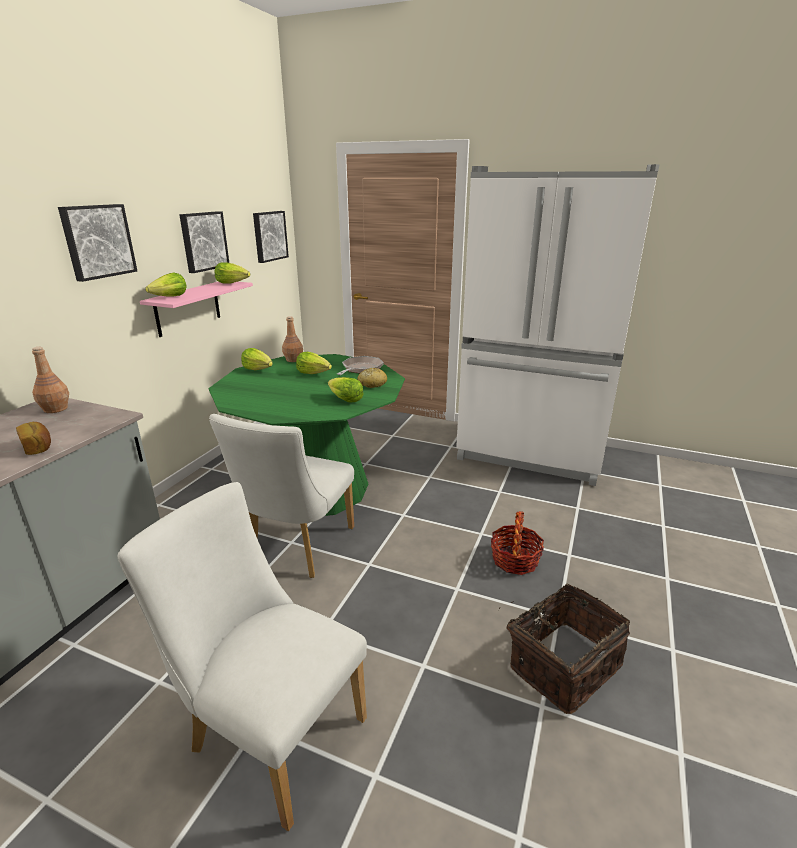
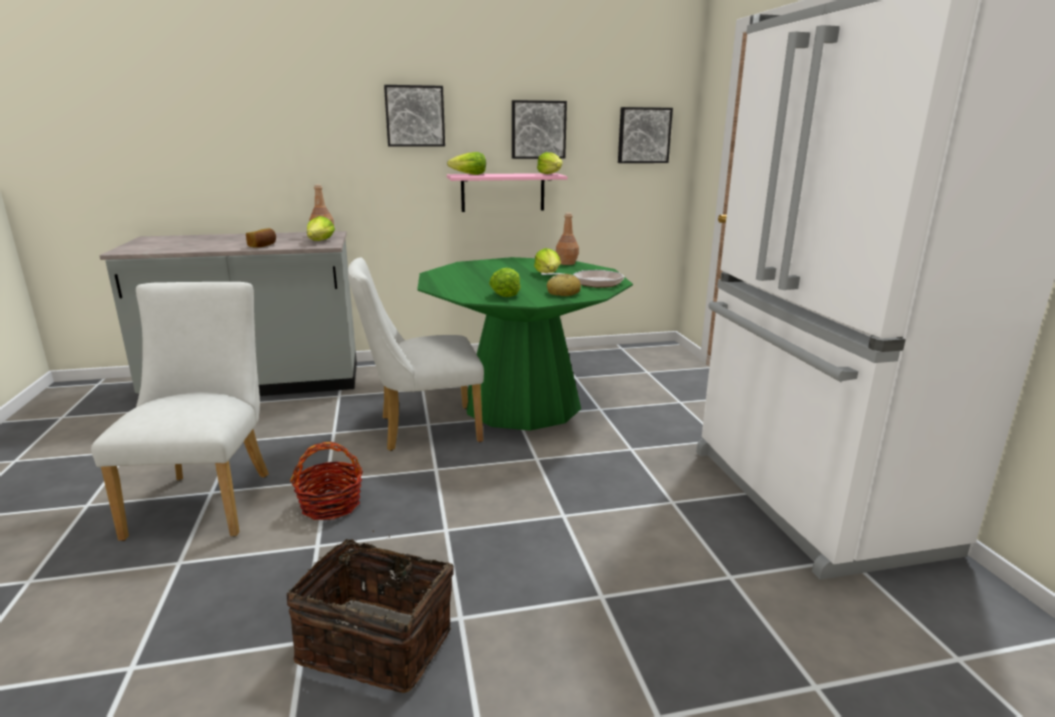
camera: 55 degrees right, 5 degrees down
(258, 369) = (521, 261): lettuce -> lettuce (320, 241)
(515, 560) = (539, 554): basket -> basket (331, 505)

